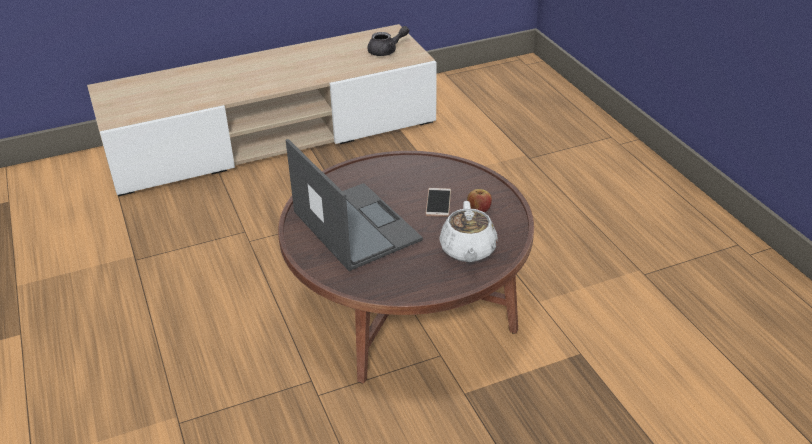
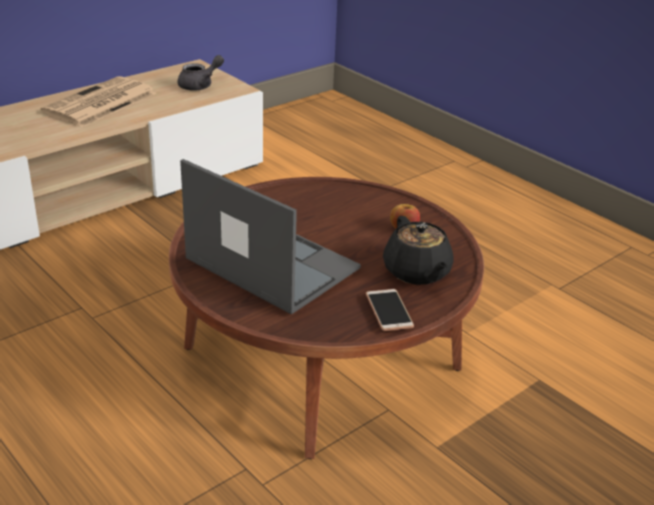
camera: 20 degrees left, 5 degrees down
(299, 62) = (100, 103): none -> newspaper
(438, 203) = (353, 228): phone -> phone (389, 311)
(468, 250) = (417, 272): white teapot -> black teapot

